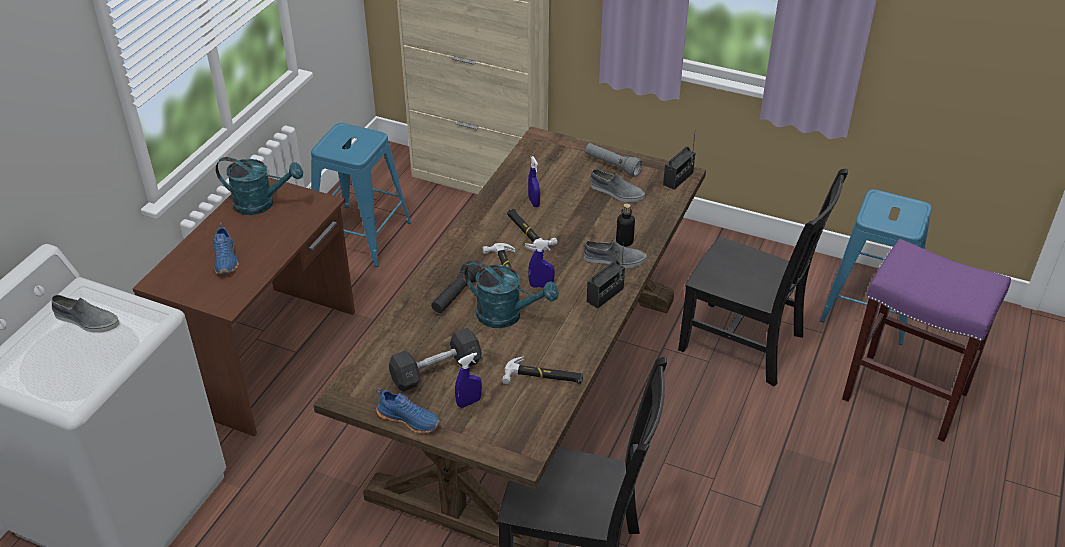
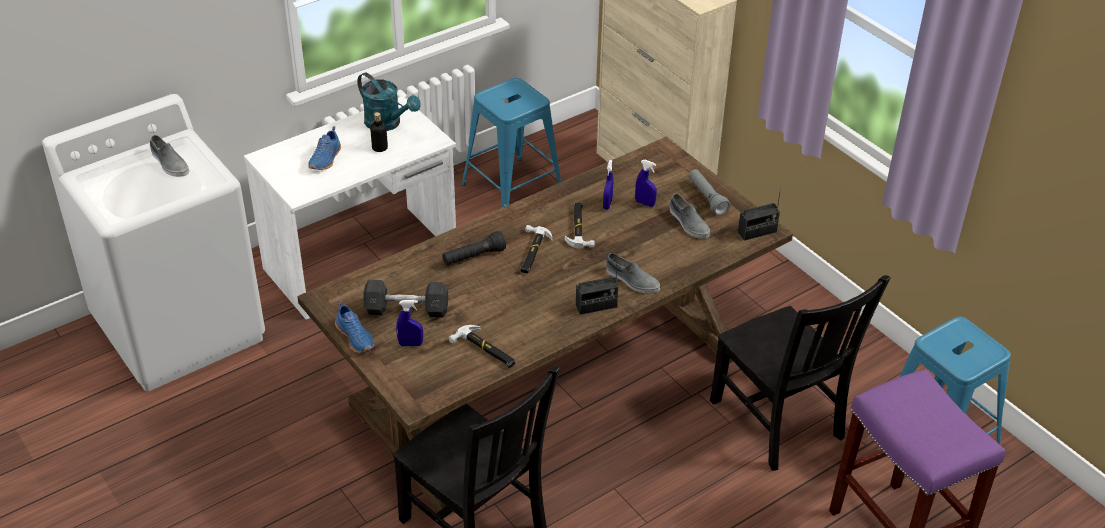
camera: 30 degrees right, 0 degrees up
(268, 357) = (362, 261): brown desk -> white desk
(507, 316) = (500, 290): turquoise watering can -> none
(541, 285) = (550, 277): blue spray bottle -> blue spray bottle (644, 203)
(624, 241) = (655, 268): bottle -> bottle (380, 148)

